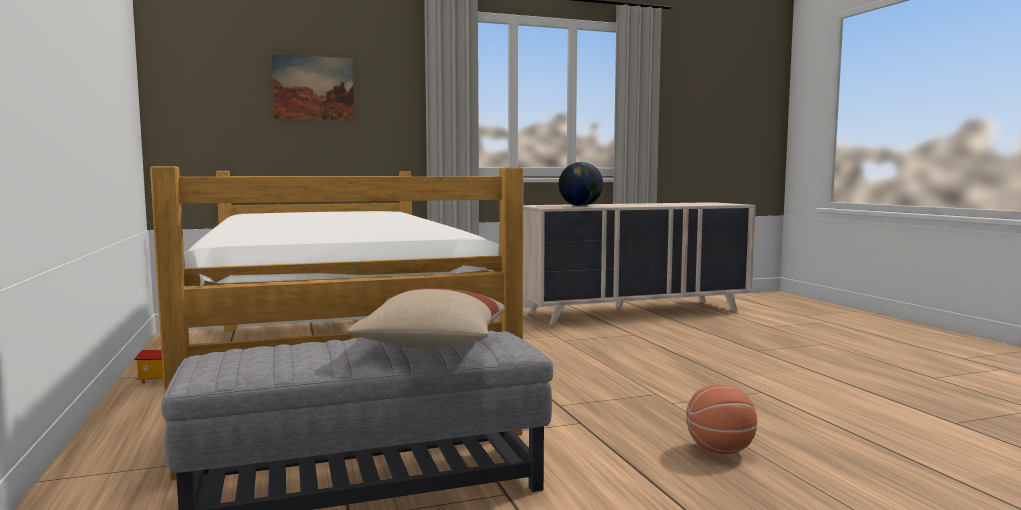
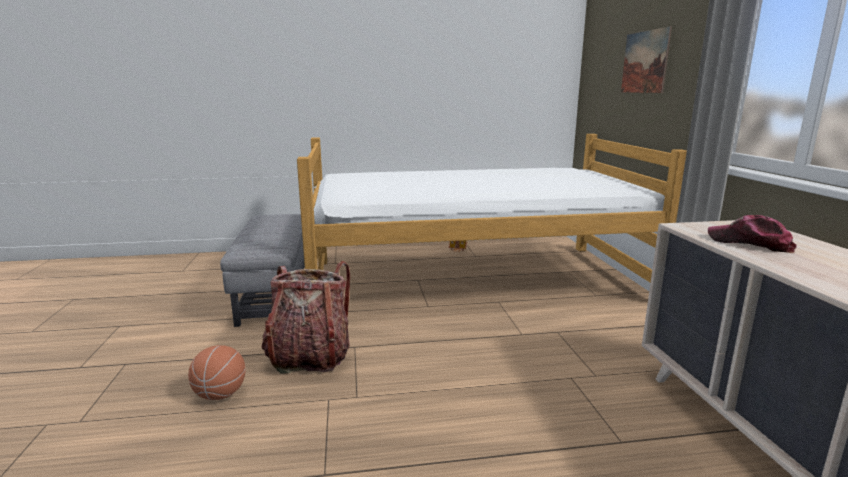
camera: 100 degrees right, 10 degrees up
(432, 346) = (256, 237): beige pillow -> none
(580, 206) = (750, 243): globe -> cap
(599, 422) = (309, 357): none -> backpack

